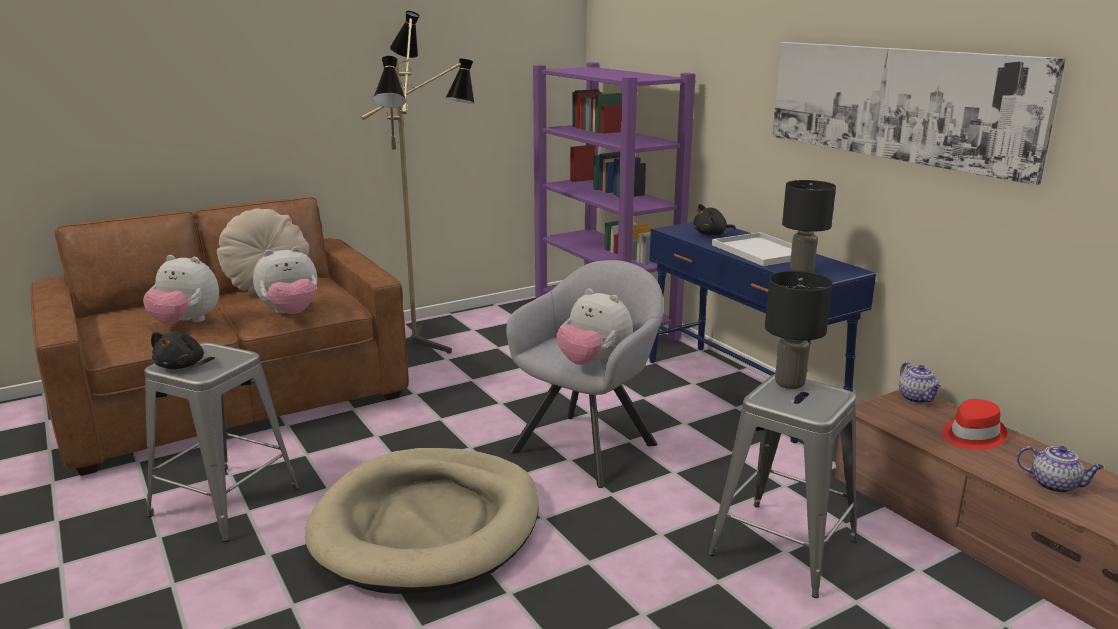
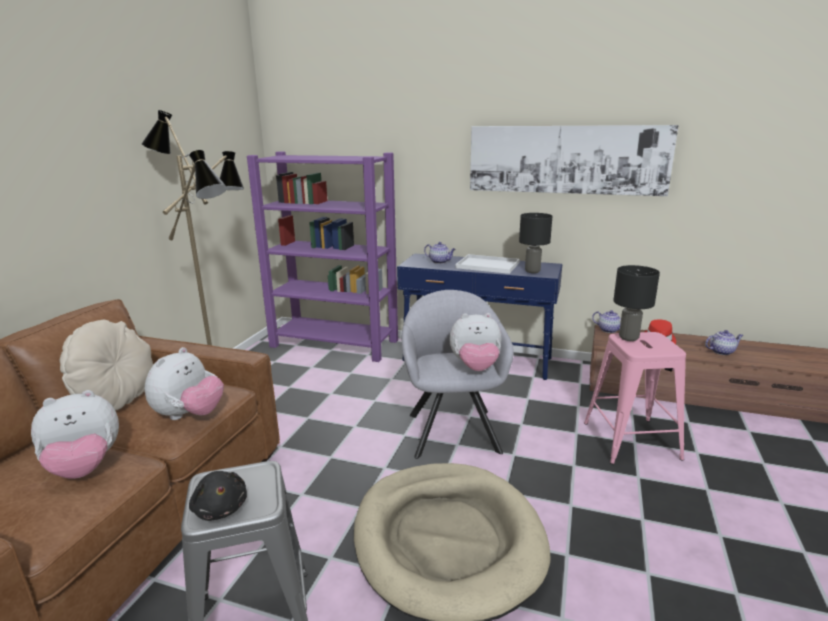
camera: 40 degrees left, 0 degrees up
(711, 234) = (440, 262): black plush toy -> teapot
(783, 547) = (630, 440): grey stool -> pink stool

